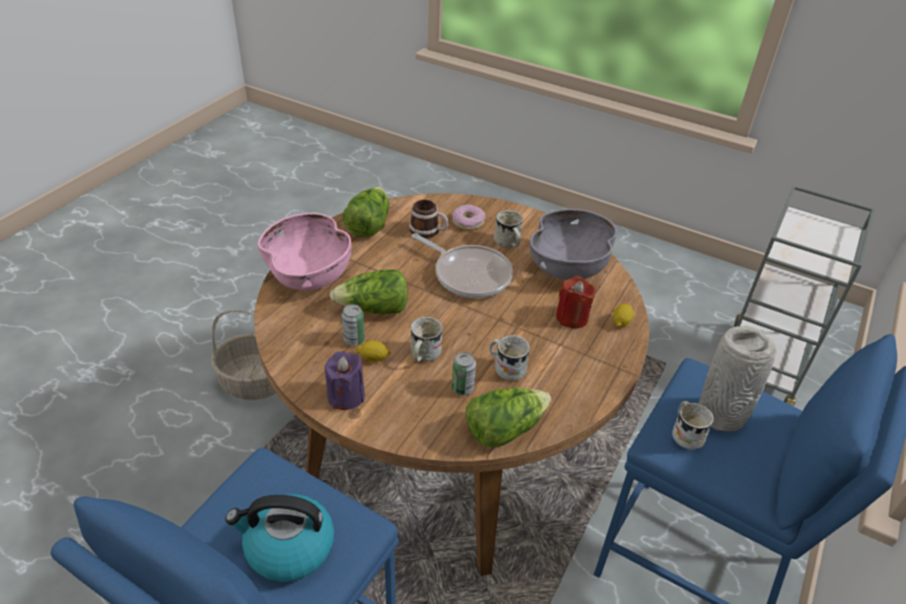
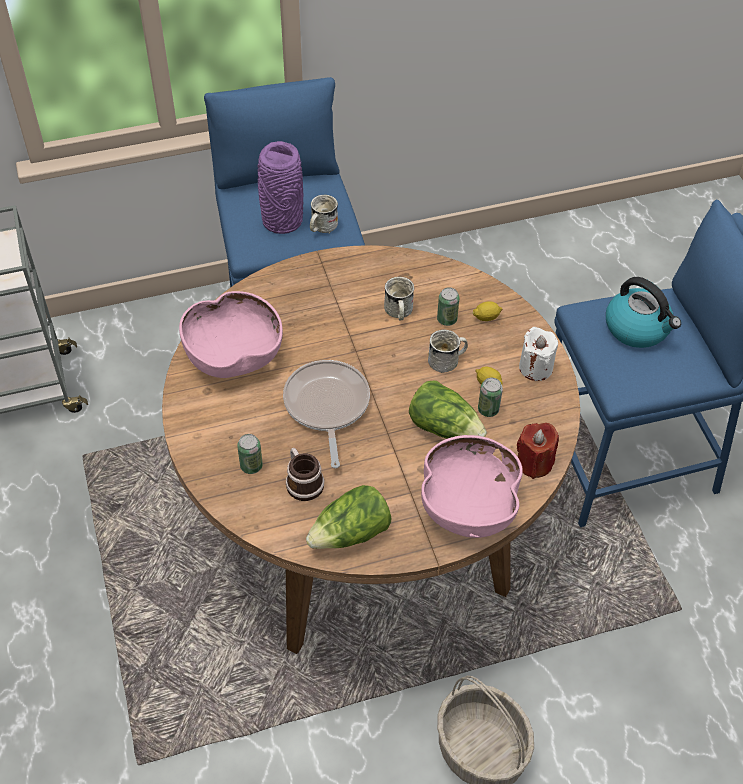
camera: 135 degrees left, 10 degrees up
(346, 396) = (535, 368): purple candle -> white candle
(468, 222) = (251, 466): donut -> can
(504, 428) = (450, 279): lettuce -> none
(508, 243) = (250, 414): white mug -> none
(569, 266) = (234, 356): grey bowl -> pink bowl
(572, 317) = (299, 314): red candle -> red candle (534, 463)
(621, 322) = (269, 287): lemon -> lemon (486, 317)
(722, 415) = (281, 220): grey vase -> purple vase

